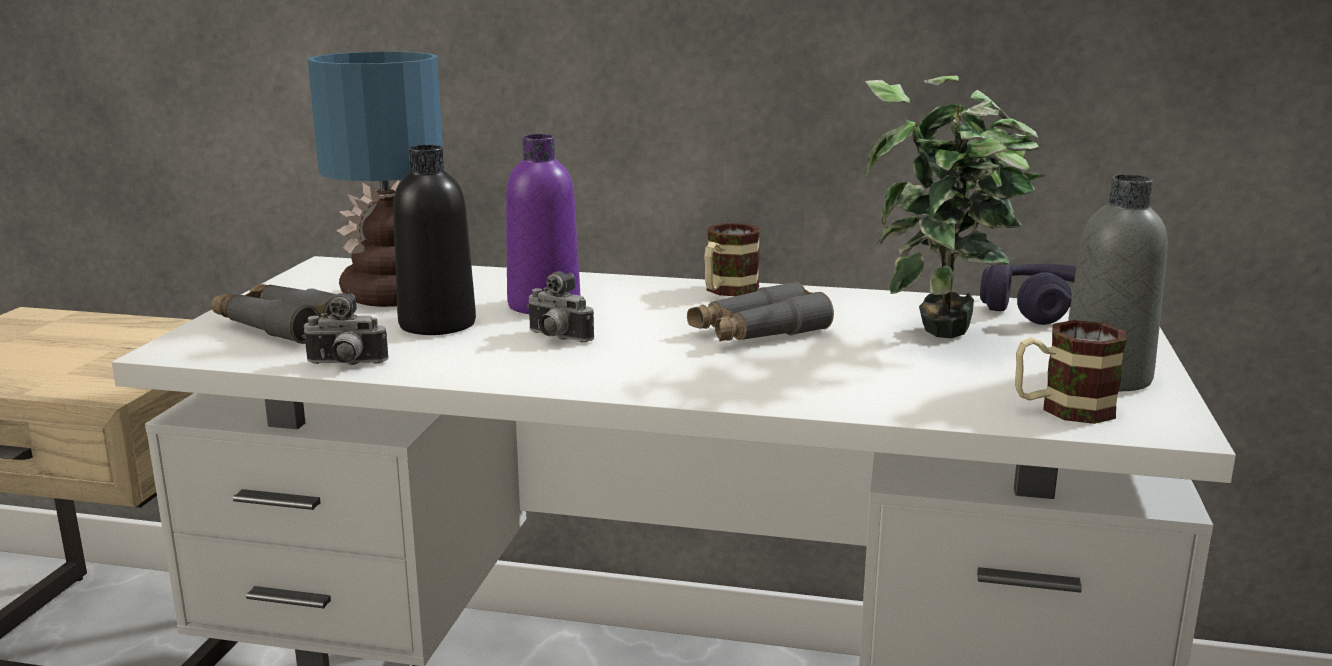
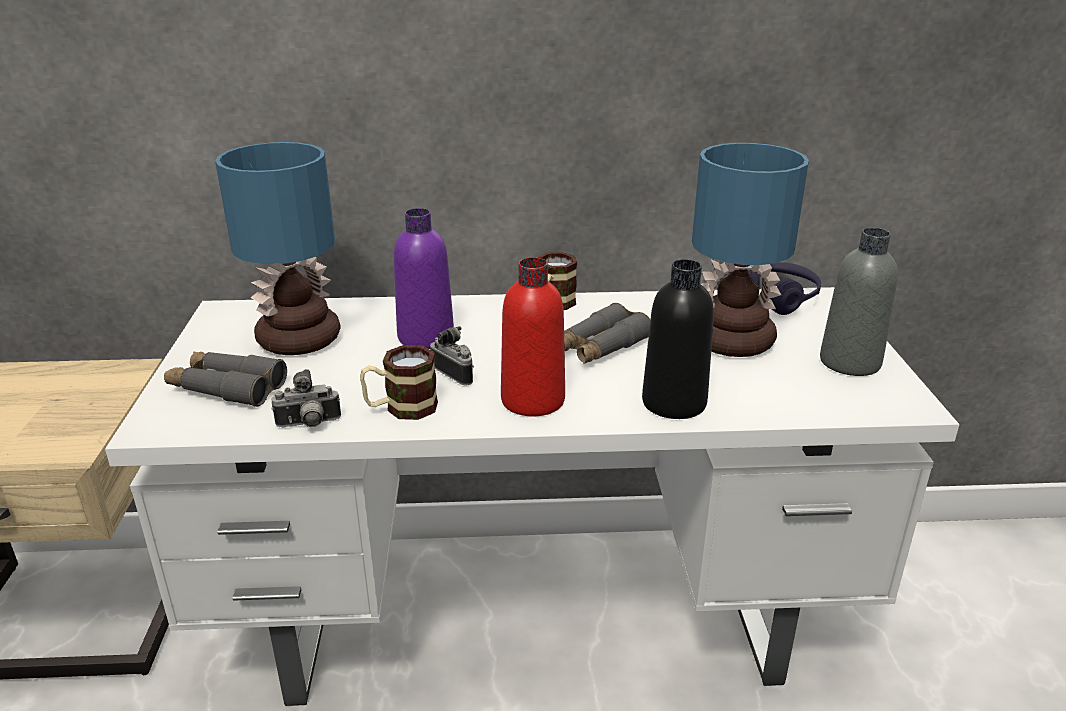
camera: 15 degrees left, 10 degrees up
(437, 324) = (355, 369): black bottle -> black bottle (674, 403)
(556, 338) = (456, 373): camera -> camera turned 150 degrees counterclockwise
(632, 371) = (533, 400): none -> red bottle
(941, 343) = (729, 342): potted plant -> table lamp
(1063, 409) = (839, 398): mug -> mug (401, 408)

